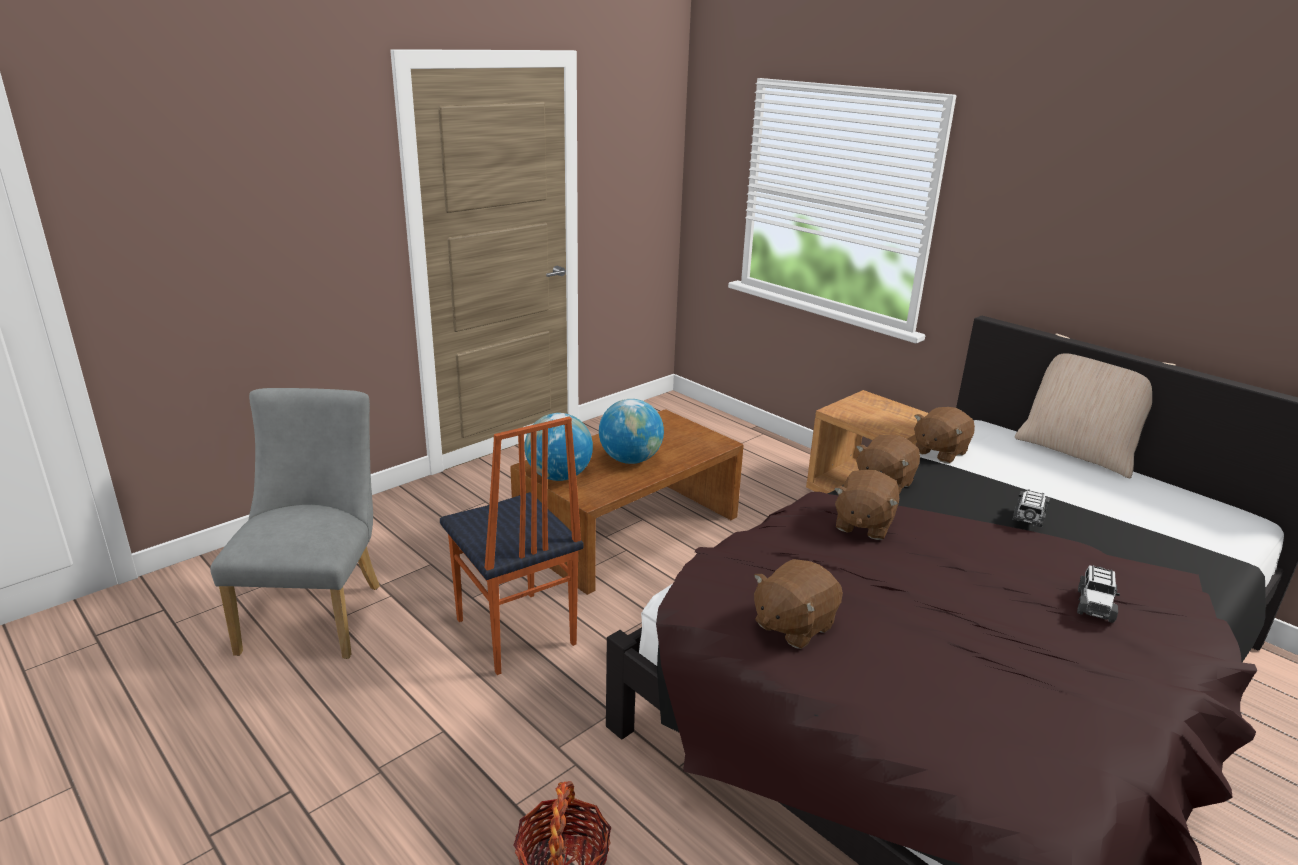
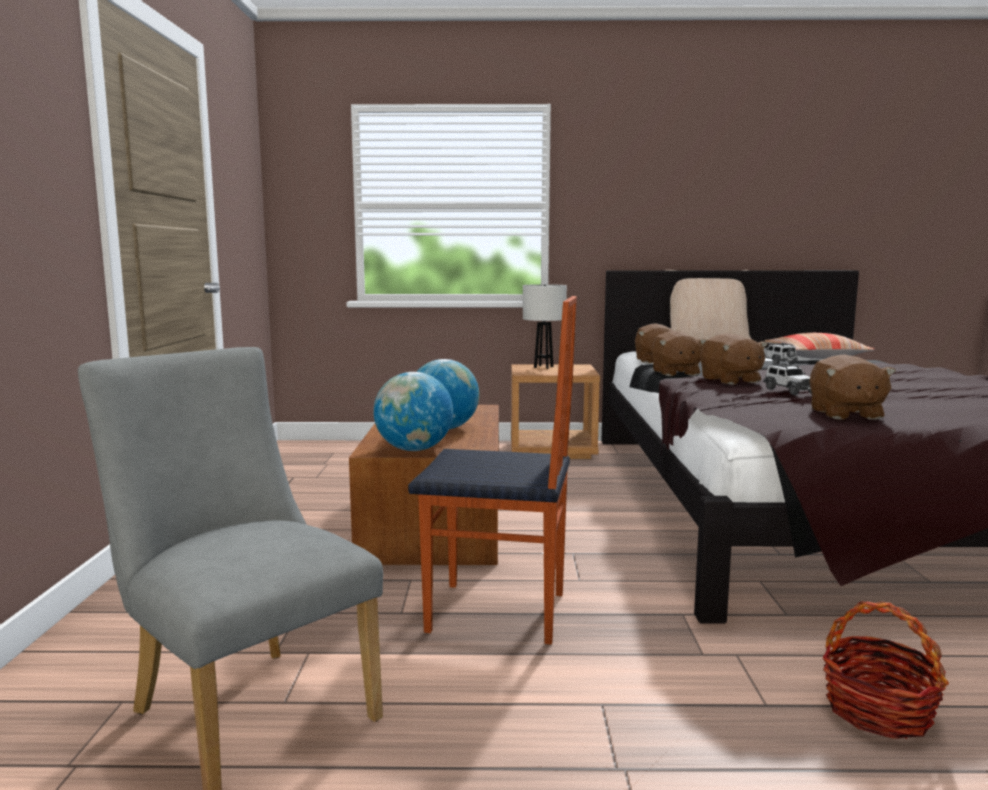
camera: 45 degrees left, 15 degrees down
(879, 406) = (543, 367): none -> white table lamp
(1094, 604) = (898, 373): toy car -> toy car (789, 391)
(1174, 523) = (815, 357): none -> pillow

